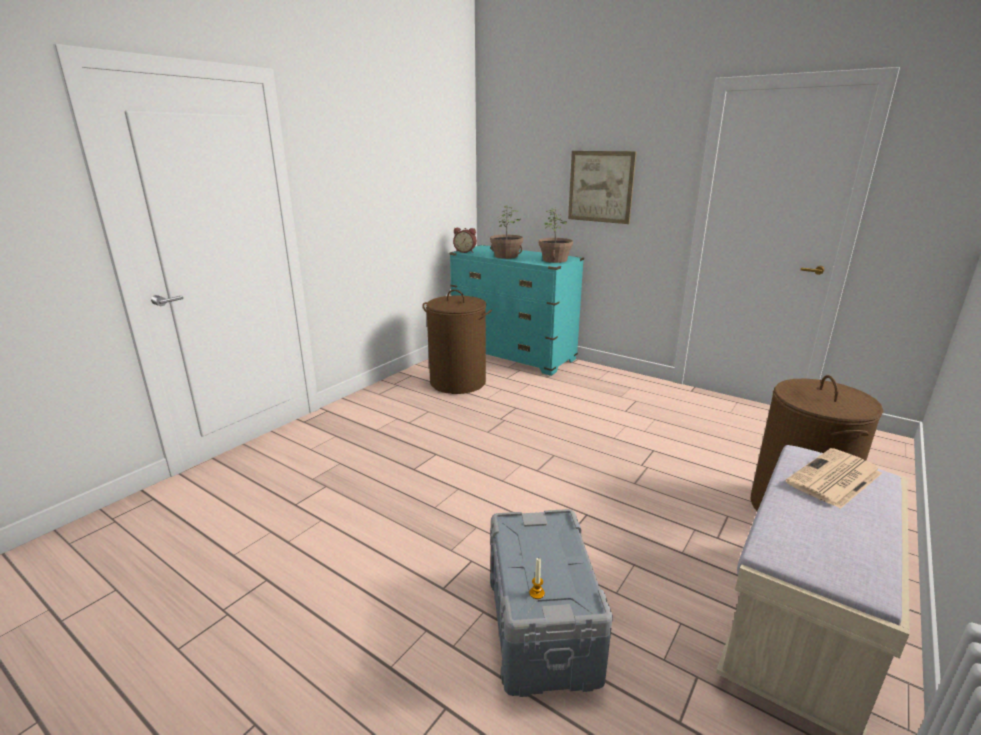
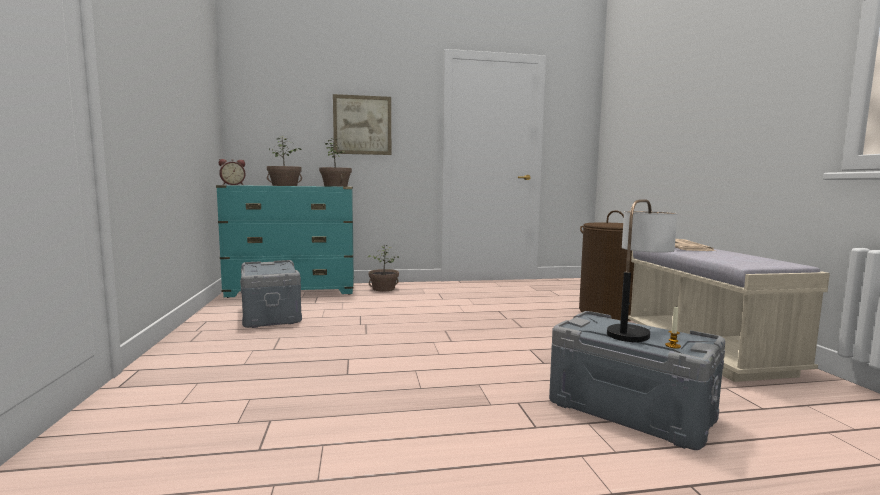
camera: 45 degrees left, 15 degrees down
(458, 382) = (272, 314): brown laundry basket -> grey storage box
(557, 557) = (636, 330): none -> table lamp
(592, 376) = (383, 289): none -> potted plant

